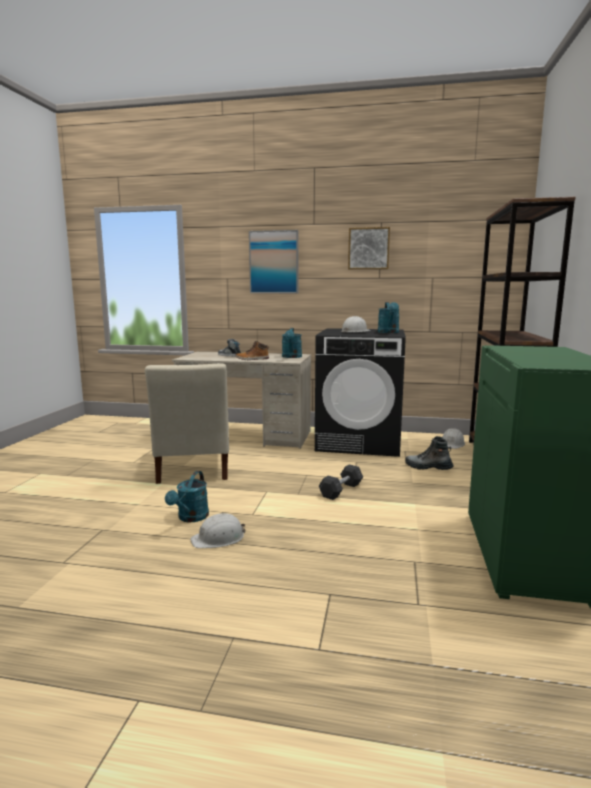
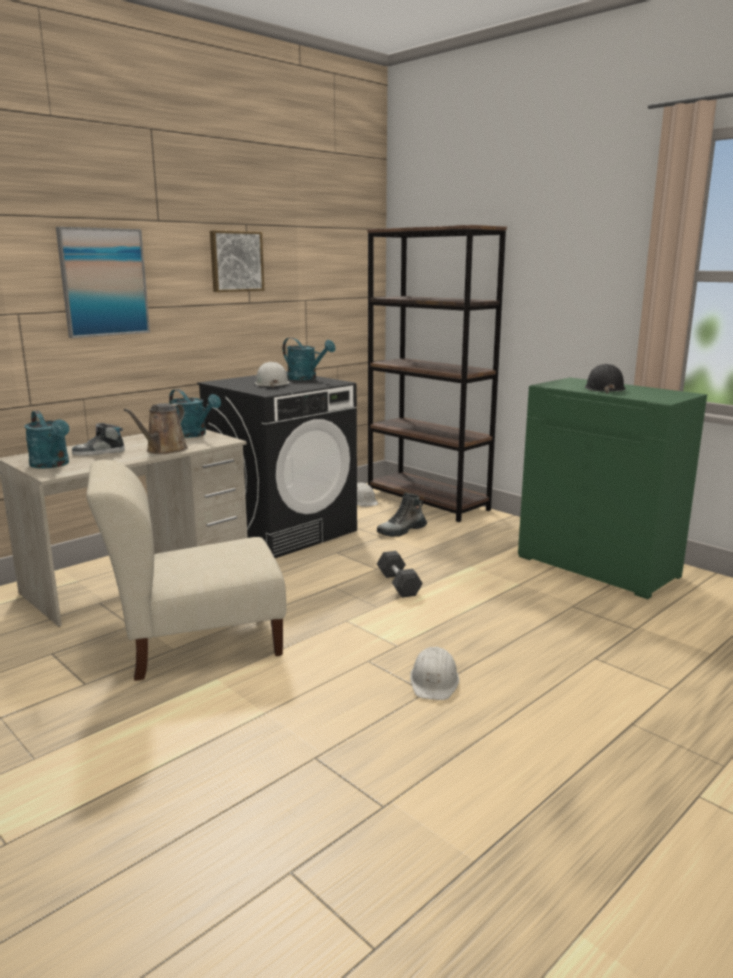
camera: 55 degrees left, 5 degrees up
(190, 518) = (360, 685): turquoise watering can -> turquoise watering can (52, 465)
(193, 468) = (196, 643): beige chair -> beige chair turned 135 degrees clockwise
(252, 359) = (164, 450): boot -> brown watering can
(536, 353) = (604, 388): none -> black hard hat

